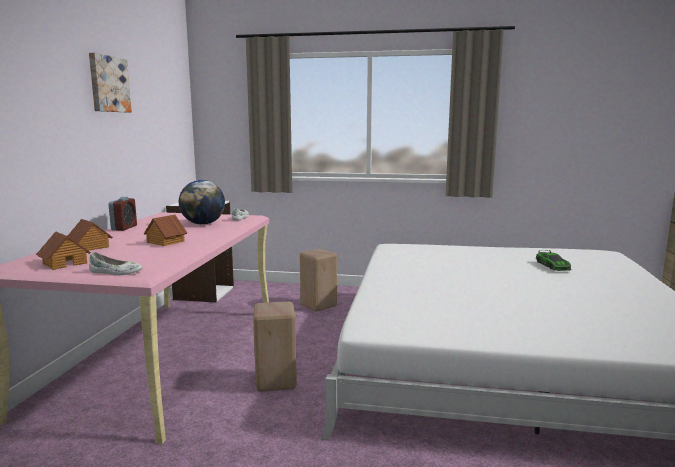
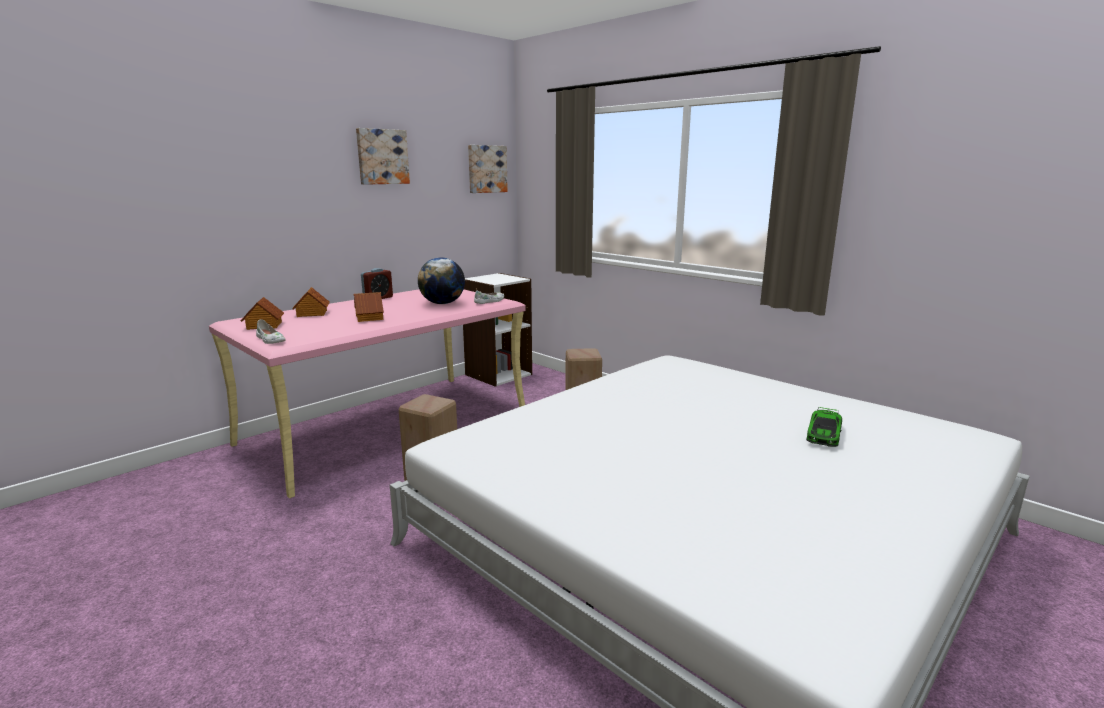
camera: 35 degrees right, 5 degrees up
(175, 102) = (486, 169): none -> picture

